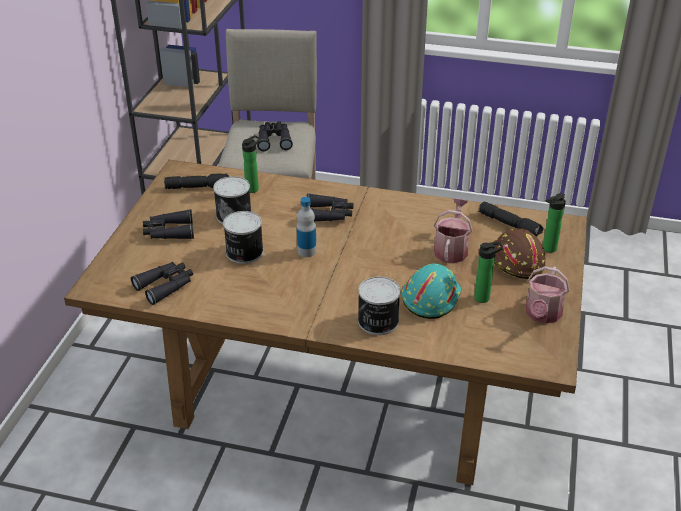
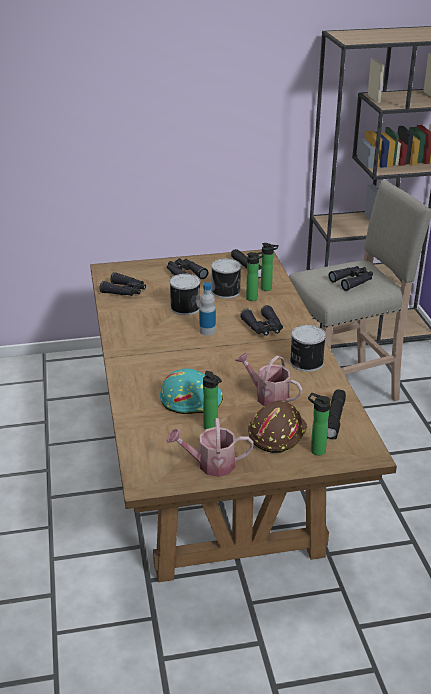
camera: 65 degrees right, 5 degrees down
(265, 202) = (253, 298): none -> bottle
(377, 322) = (143, 383): can -> can (305, 362)
(451, 249) = (268, 396): watering can -> watering can turned 135 degrees counterclockwise

